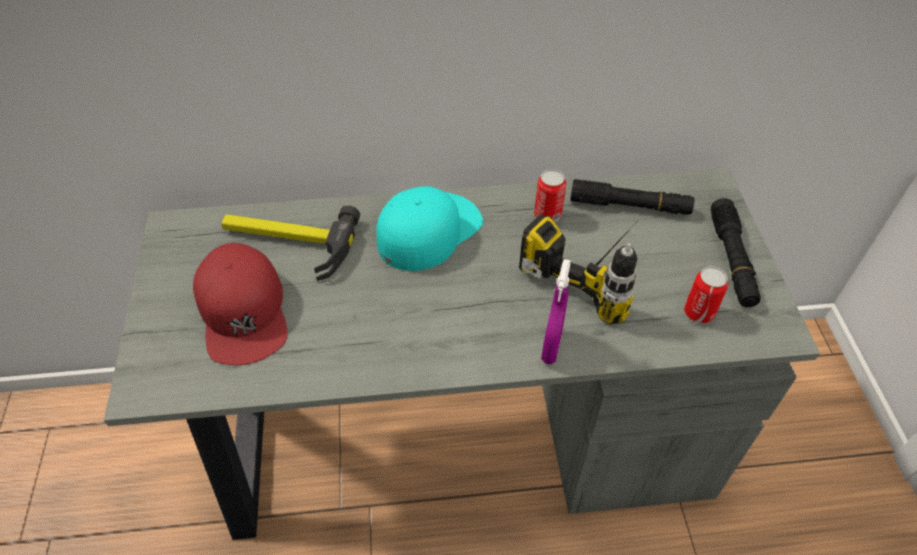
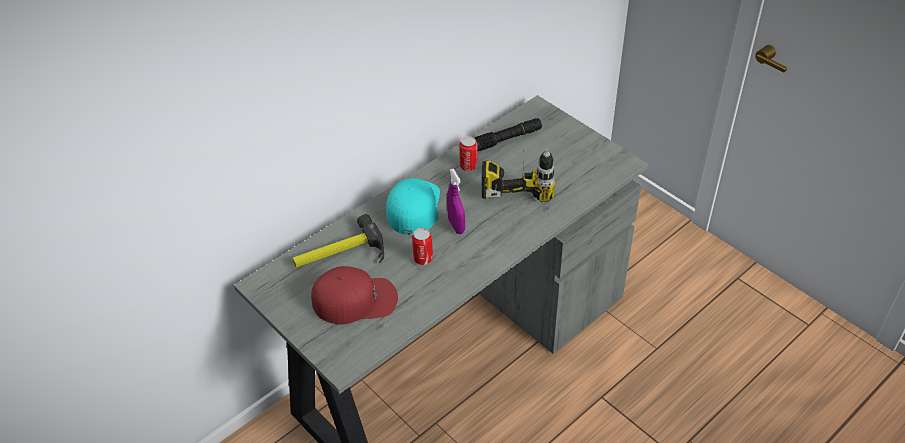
camera: 35 degrees left, 5 degrees down
(243, 311) = (355, 300): red cap -> red cap turned 45 degrees counterclockwise
(551, 347) = (529, 227): purple spray bottle -> purple spray bottle (456, 226)
(698, 312) = (583, 174): can -> can (423, 258)
(731, 259) = (577, 141): black flashlight -> none

